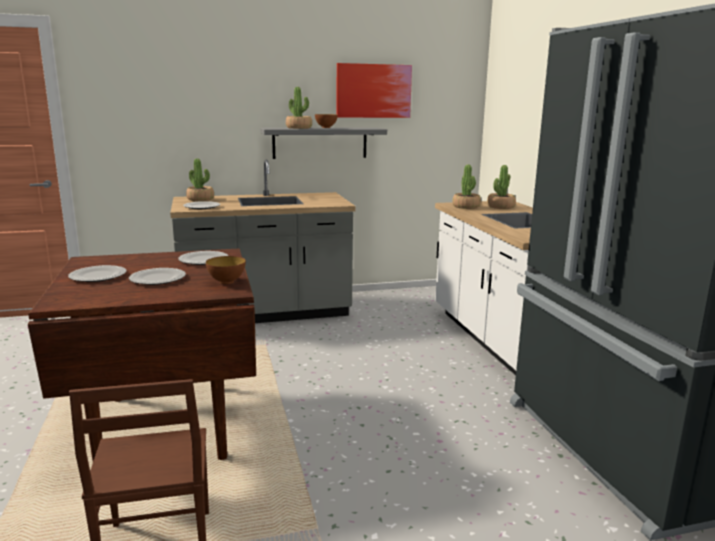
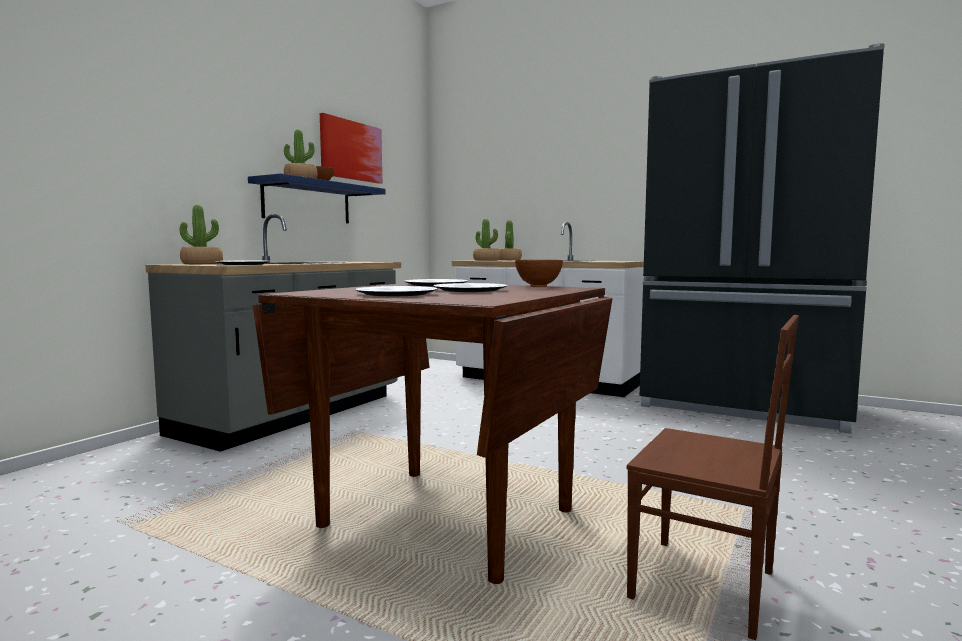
camera: 45 degrees left, 10 degrees down
(320, 142) = (307, 202): grey shelf -> blue shelf

